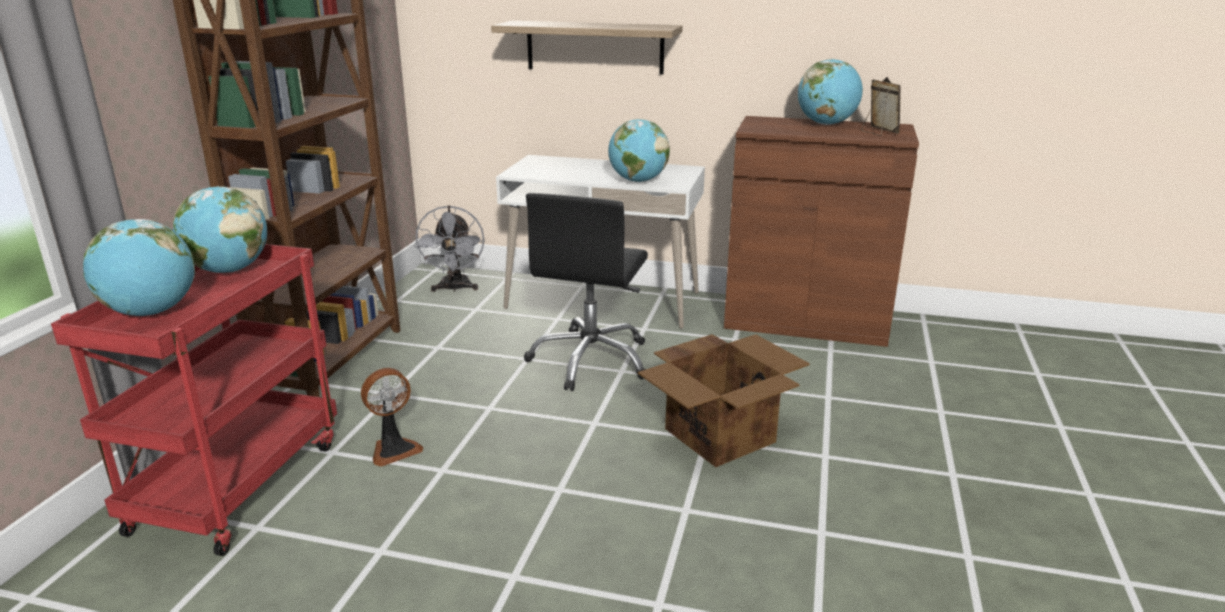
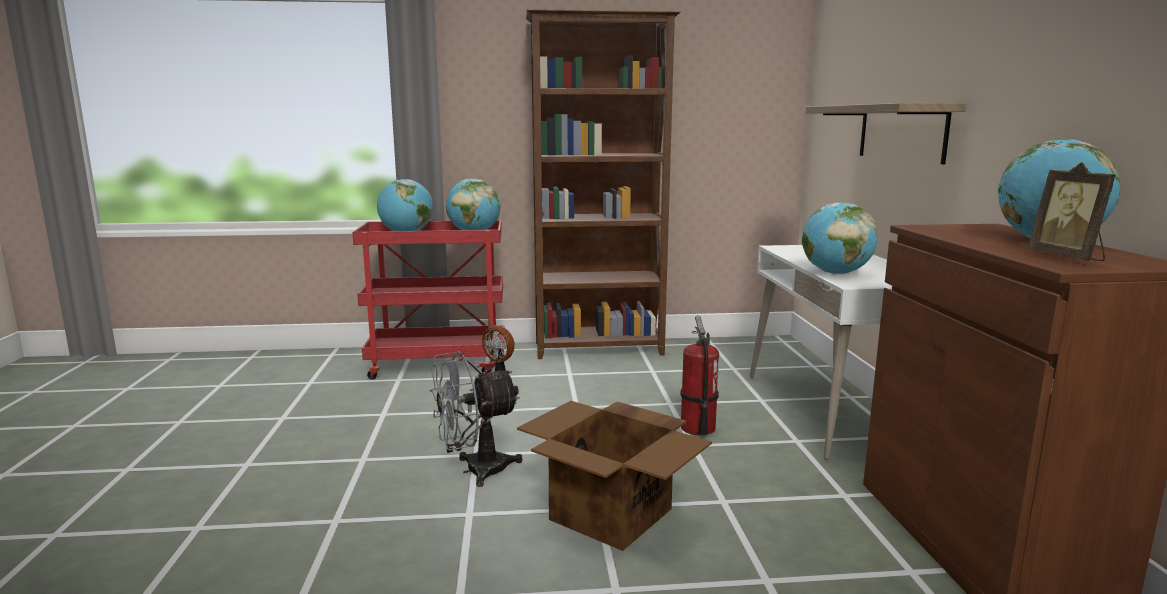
camera: 70 degrees right, 10 degrees down
(455, 288) = (761, 354): grey fan -> grey fan (475, 471)
(591, 360) = (697, 428): black office chair -> fire extinguisher
(878, 132) = (1068, 258): picture frame -> picture frame turned 120 degrees clockwise

